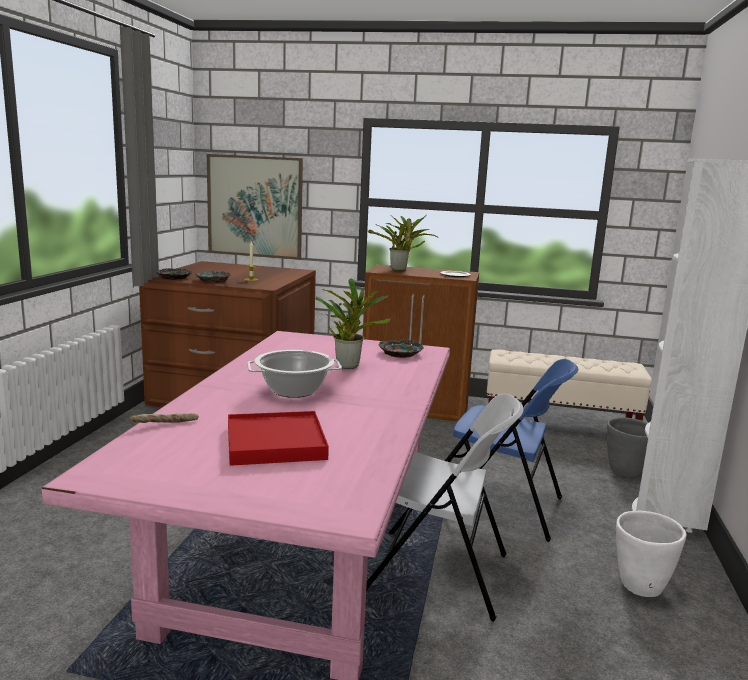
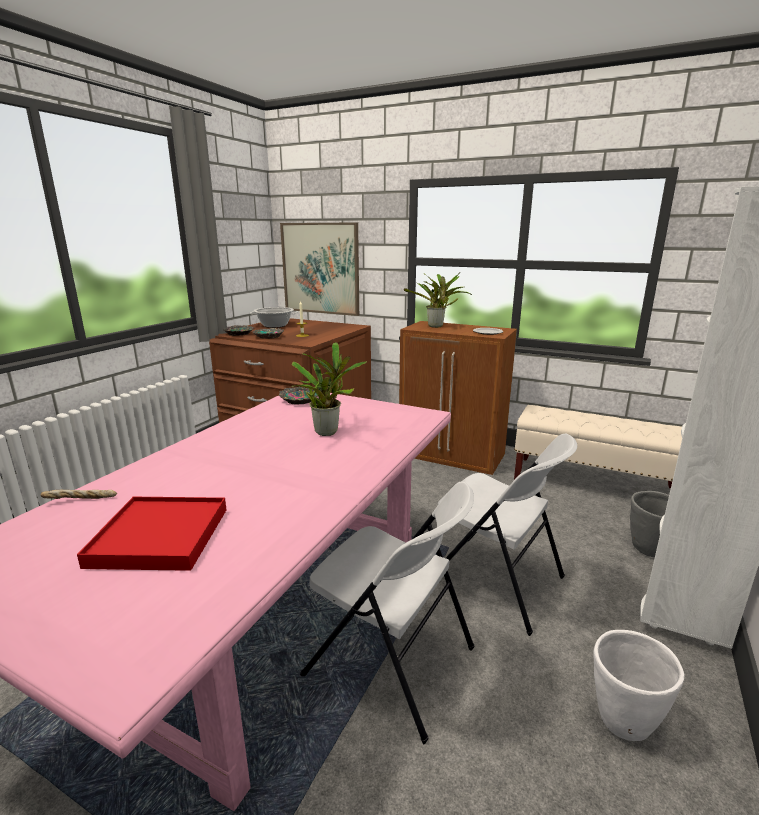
camera: 15 degrees right, 5 degrees up
(294, 390) = (246, 461): cooking pot -> cooking pot (275, 325)
(400, 353) = (392, 418): bowl -> bowl (299, 400)
(502, 506) = (494, 581): blue chair -> white chair

